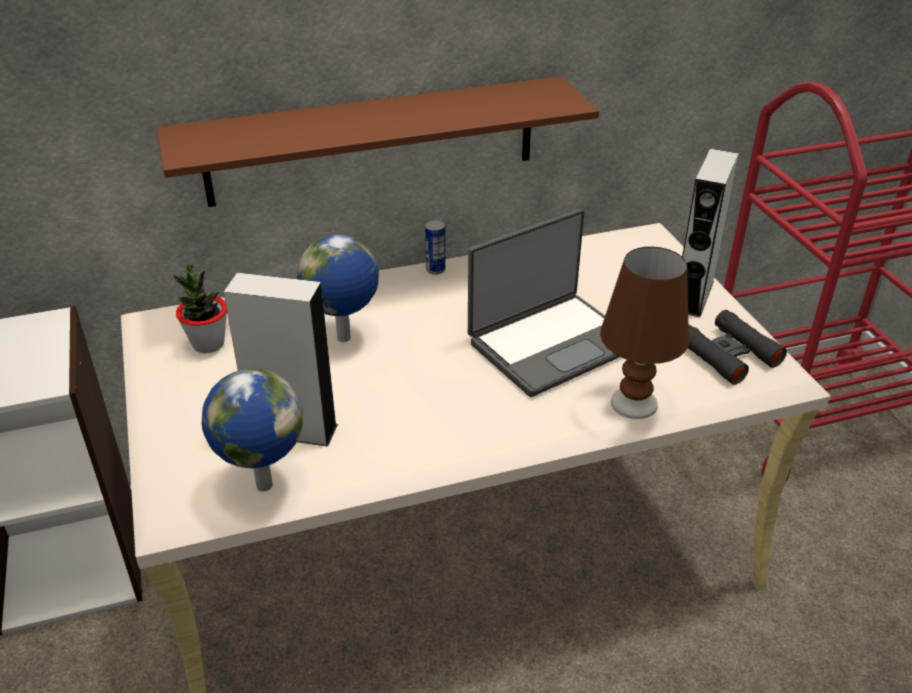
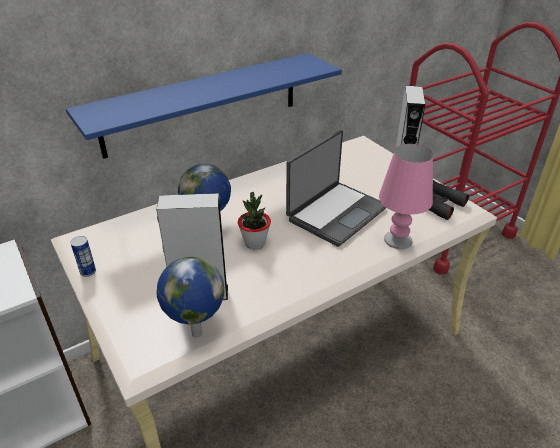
camera: 15 degrees left, 0 degrees up
(208, 344) = (121, 248): potted plant -> potted plant (255, 243)
(372, 141) = (202, 104): brown shelf -> blue shelf
(435, 269) = (247, 180): can -> can (88, 272)
(633, 403) = (398, 240): brown table lamp -> pink table lamp

